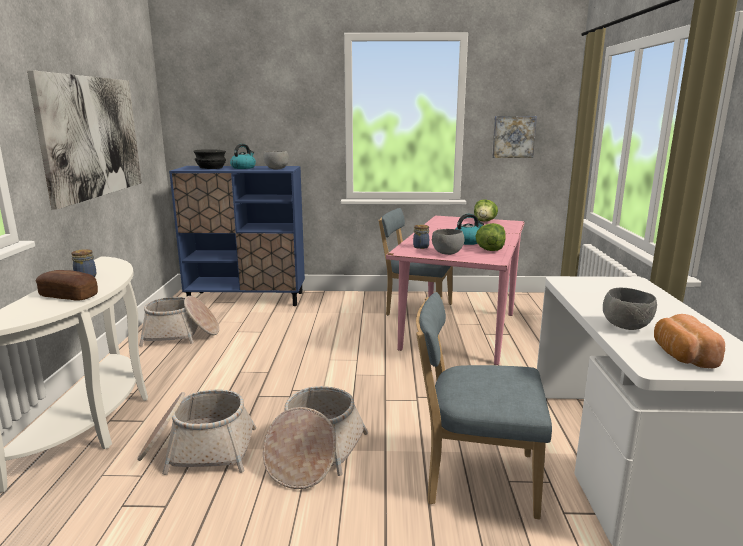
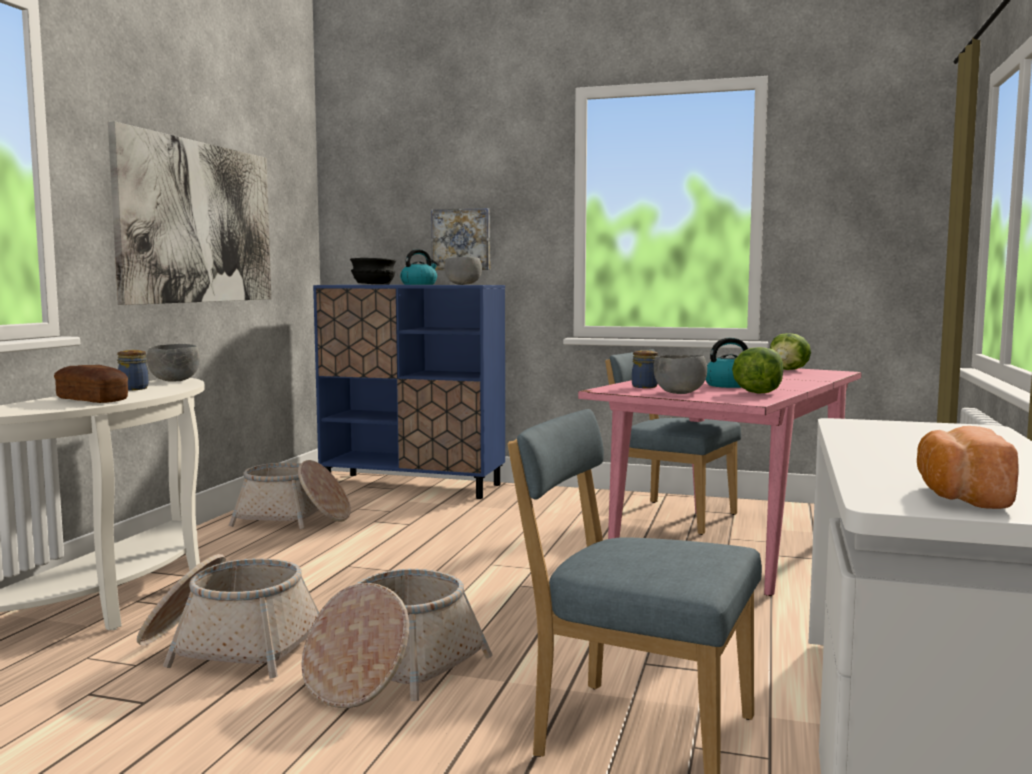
camera: 15 degrees right, 10 degrees down
(513, 136) = (849, 237): picture -> picture (461, 239)
(627, 326) = (897, 465): grey bowl -> grey bowl (175, 381)

